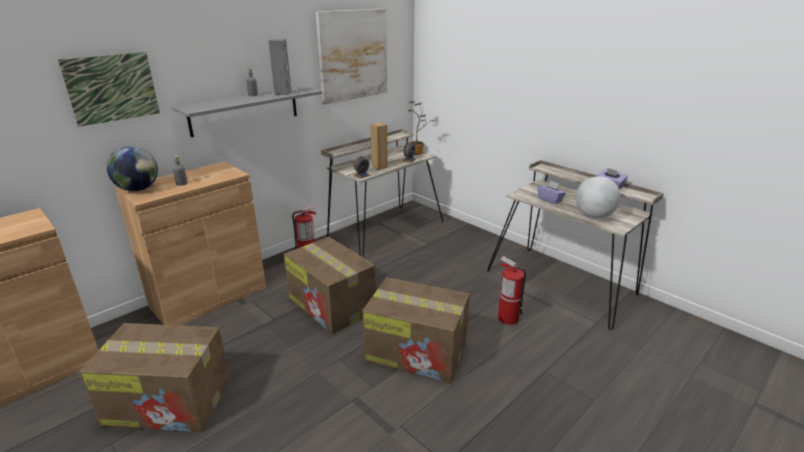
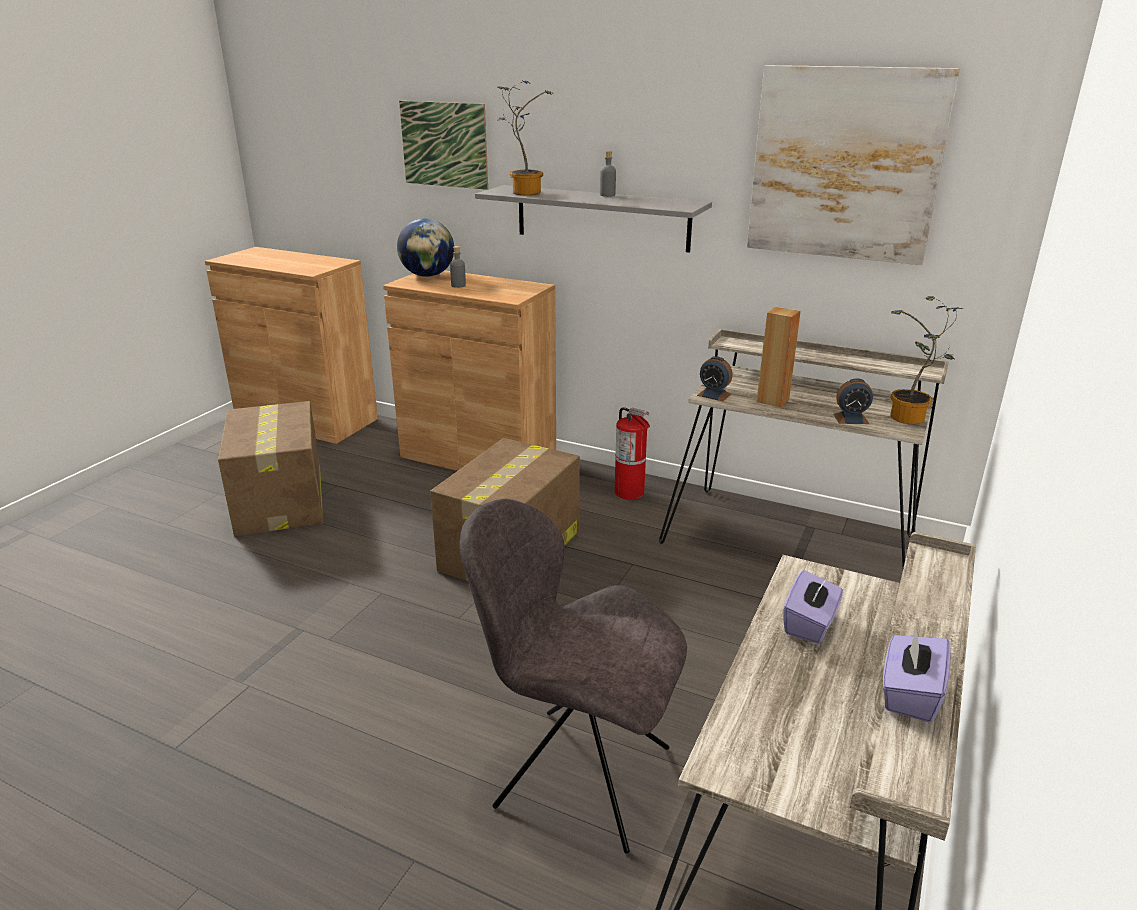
camera: 70 degrees right, 0 degrees up
(210, 105) = (524, 192): none -> potted plant
(283, 93) = (639, 202): grey speaker -> none
(417, 351) = (422, 667): cardboard box -> none
(507, 318) = (577, 774): fire extinguisher -> grey chair
(593, 216) = (764, 711): globe -> none

